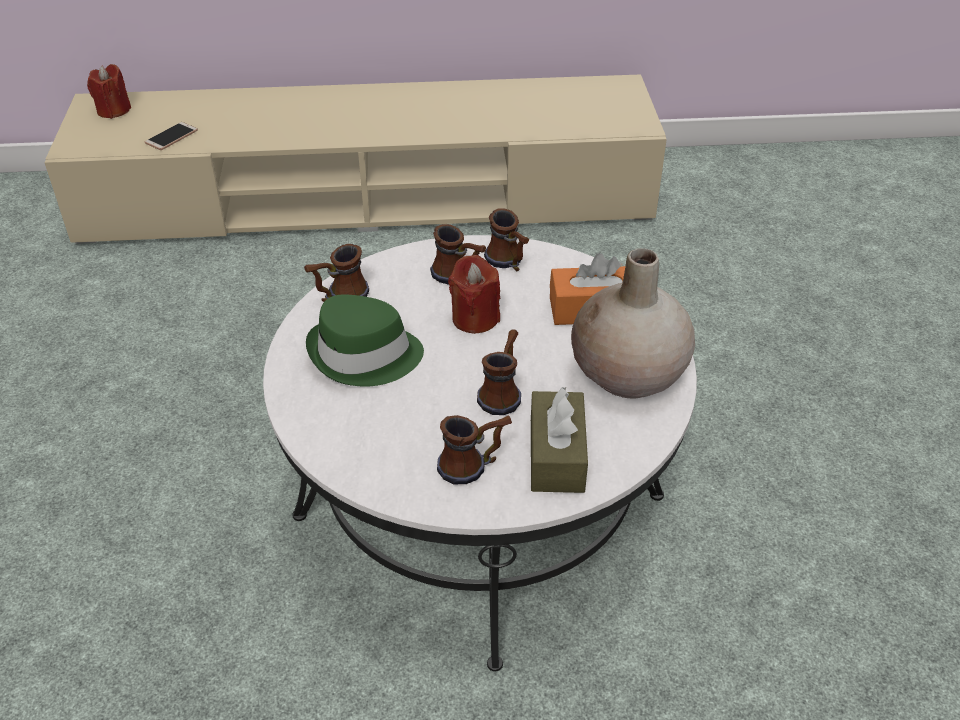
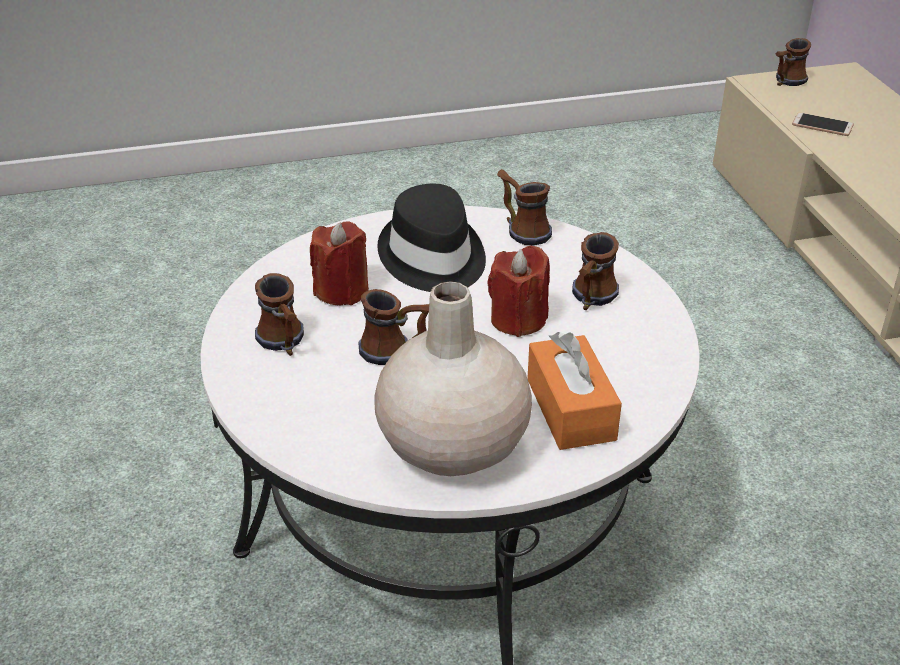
camera: 80 degrees right, 5 degrees down
(113, 110) = (843, 86): red candle -> red candle (342, 291)
(364, 356) = (432, 258): green hat -> black hat
(508, 263) = (636, 333): mug -> mug (786, 82)
(556, 455) = (304, 398): brown tissue box -> none

